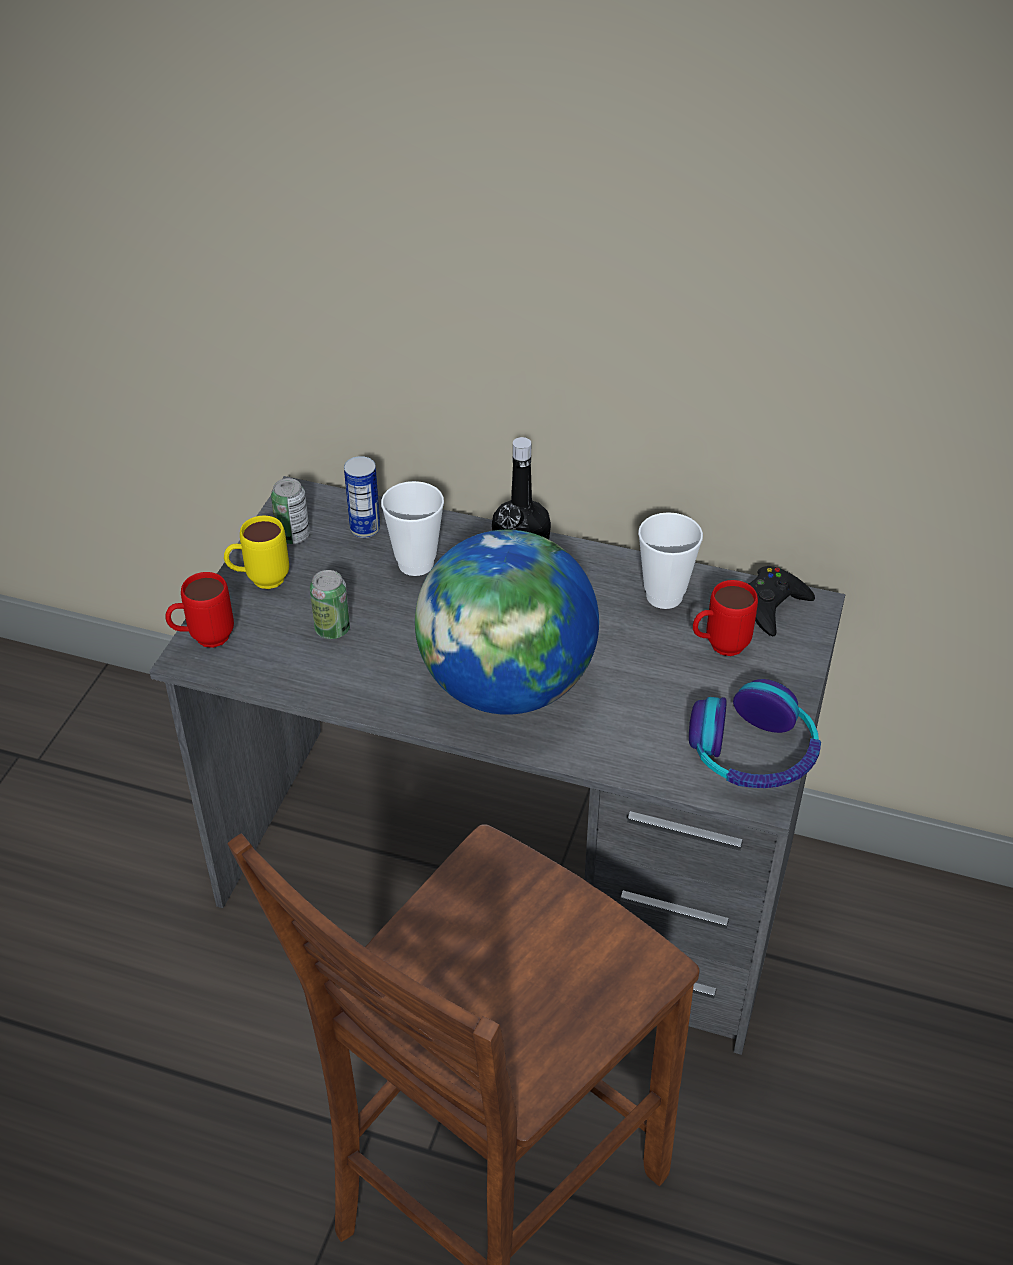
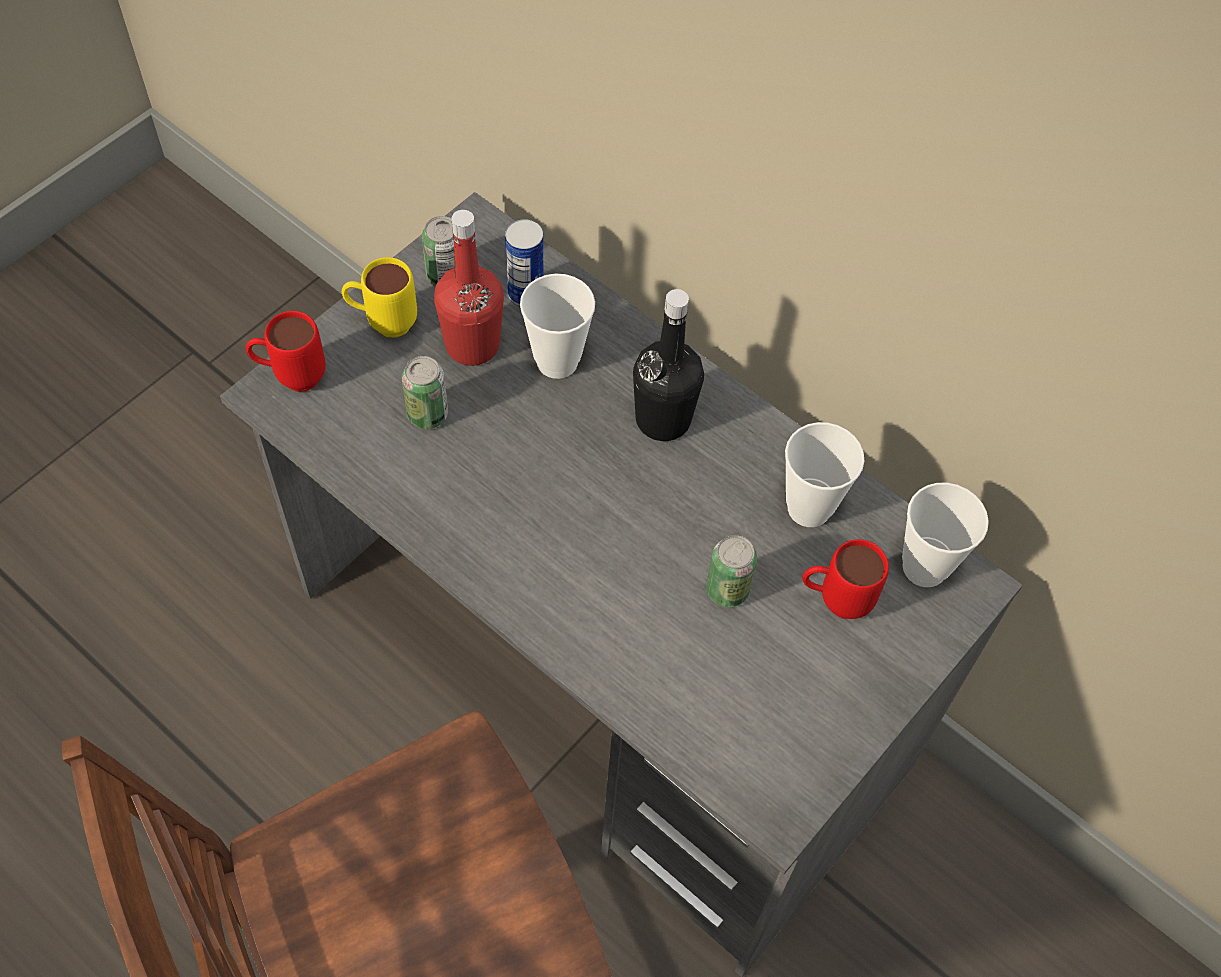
camera: 20 degrees right, 15 degrees up
(342, 573) = (472, 345): none -> red bottle
(507, 686) = (574, 560): globe -> none
(635, 667) = (727, 590): none -> can
(753, 753) = (798, 756): headphones -> none
(770, 605) = (924, 567): black game controller -> cup

